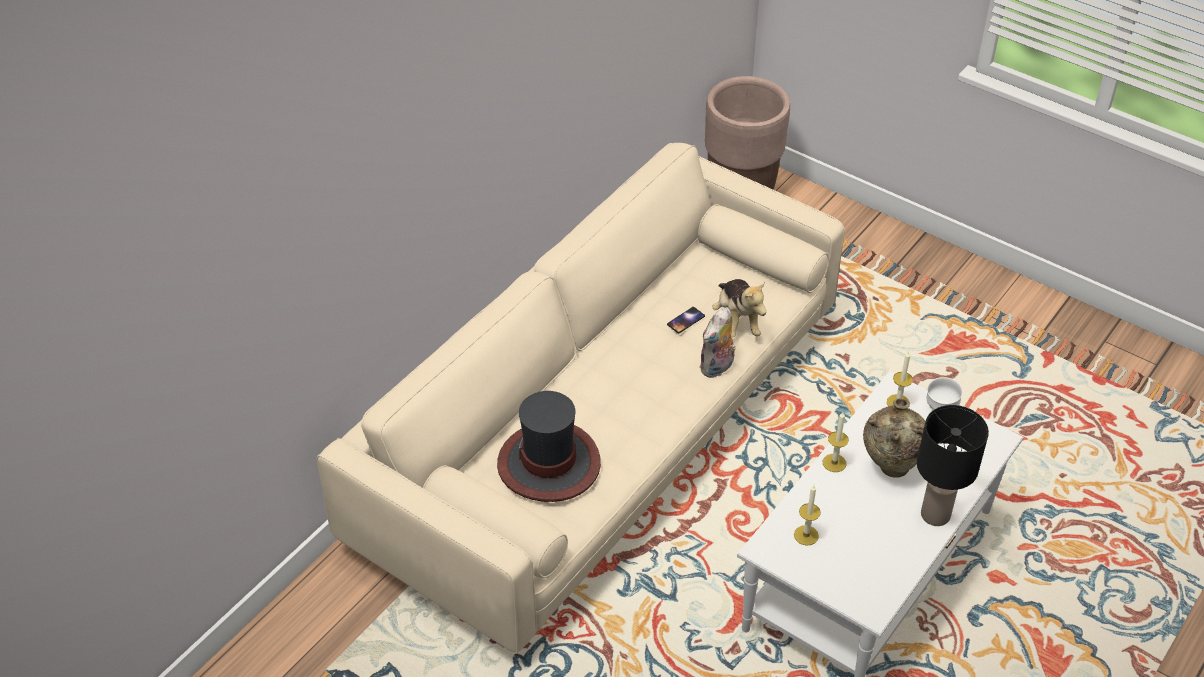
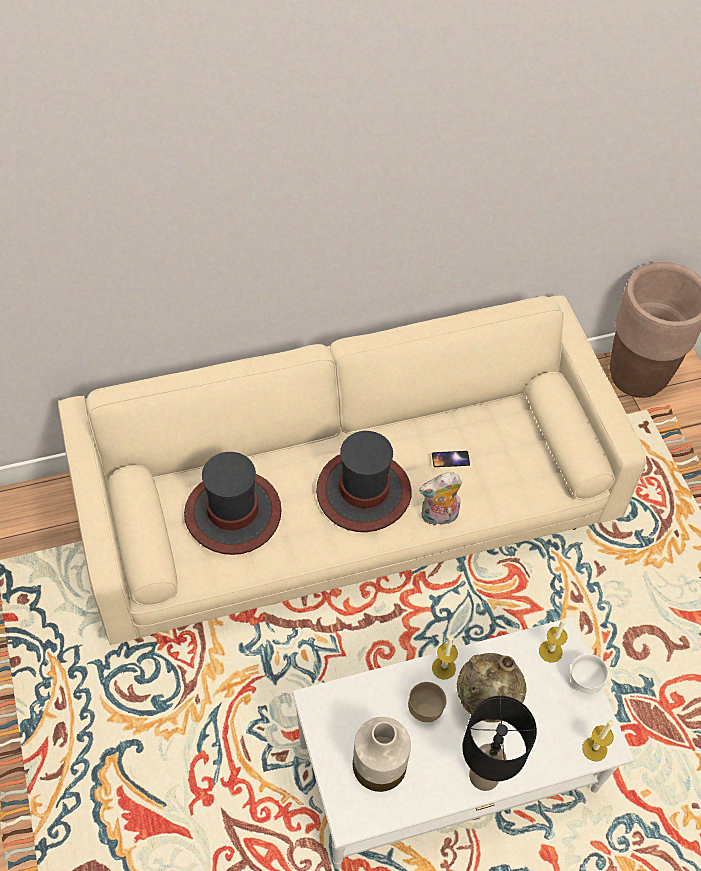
camera: 35 degrees right, 10 degrees up
(641, 384) = (363, 492): none -> hat
(737, 320) = (494, 485): plush toy -> none
(806, 535) = (359, 715): candle -> candle (594, 749)
(849, 499) = (425, 709): none -> brown bowl
(855, 558) = (379, 765): none -> beige vase

